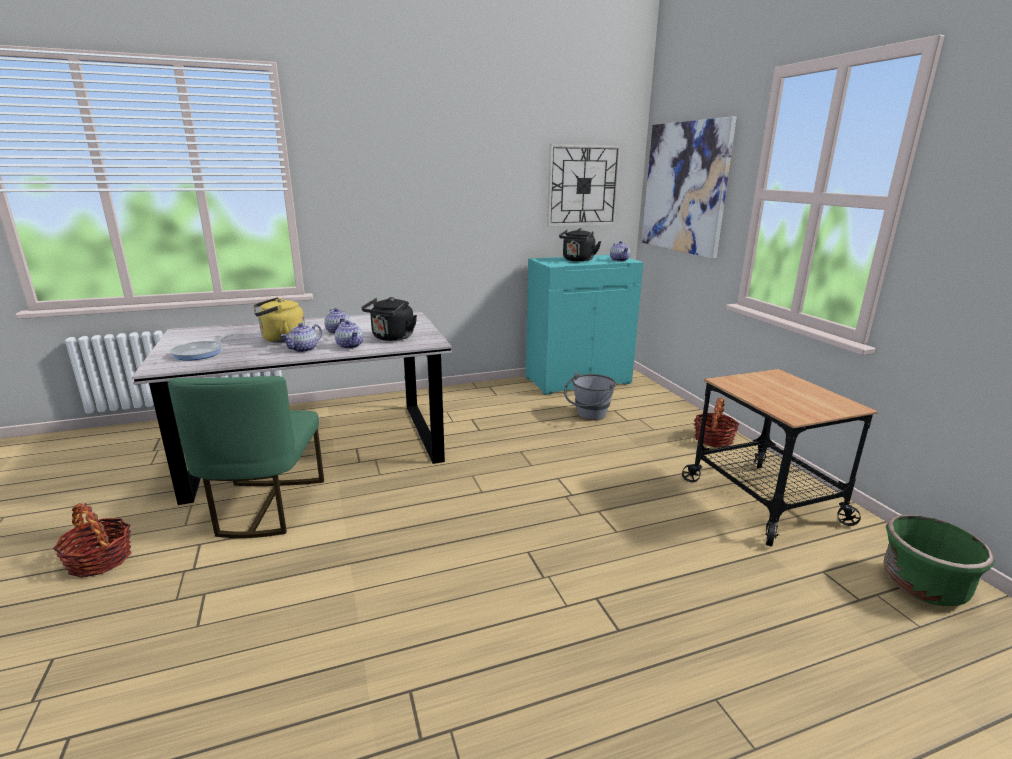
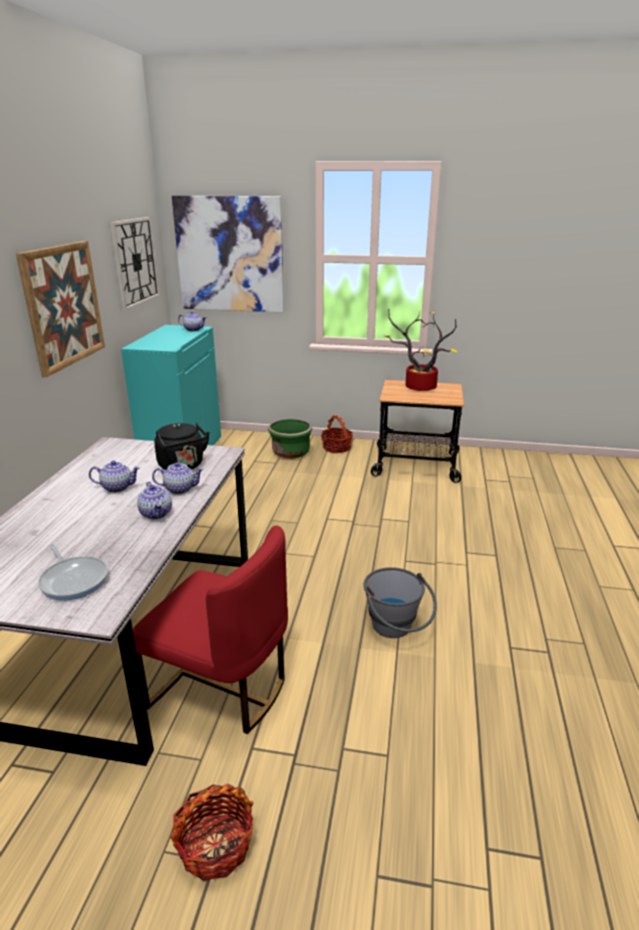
camera: 60 degrees left, 5 degrees up
(265, 507) = (221, 688): green chair -> red chair
(281, 339) = (95, 522): yellow kettle -> none
(459, 205) = (64, 306): none -> picture
(577, 260) = (167, 338): black kettle -> none
(589, 416) = (251, 474): grey bucket -> grey bucket (396, 630)
(793, 388) = (417, 387): none -> potted plant
(923, 585) = (509, 463): green planter -> green planter (290, 453)

